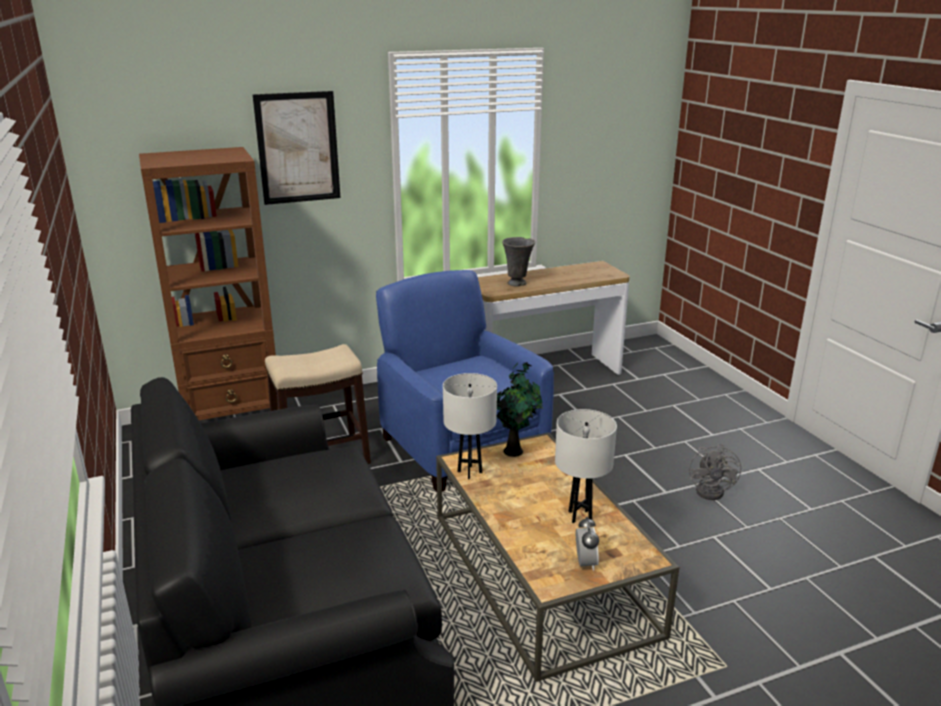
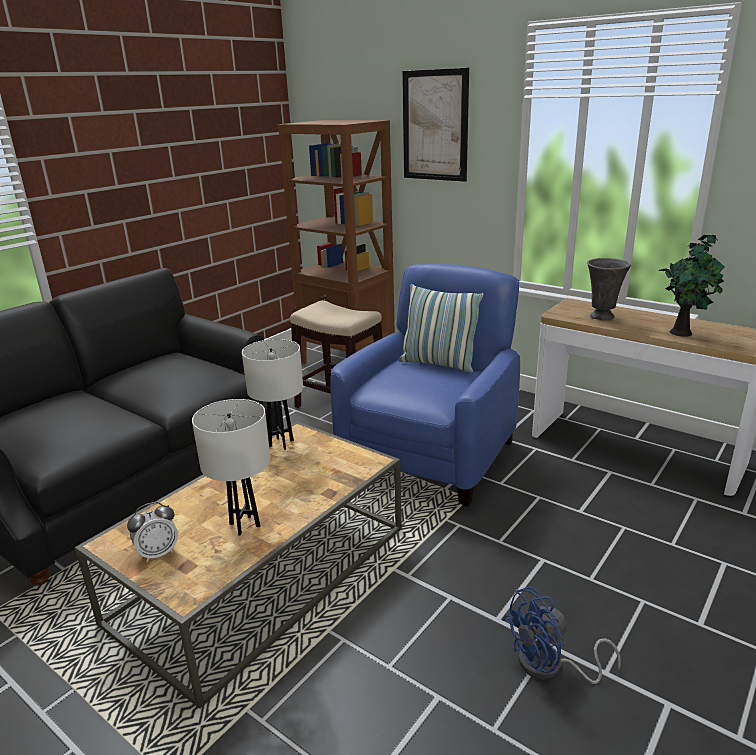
camera: 60 degrees right, 0 degrees up
(448, 364) = (438, 364): none -> pillow
(514, 450) = (342, 452): potted plant -> potted plant (683, 332)
(714, 491) = (550, 666): grey fan -> blue fan

